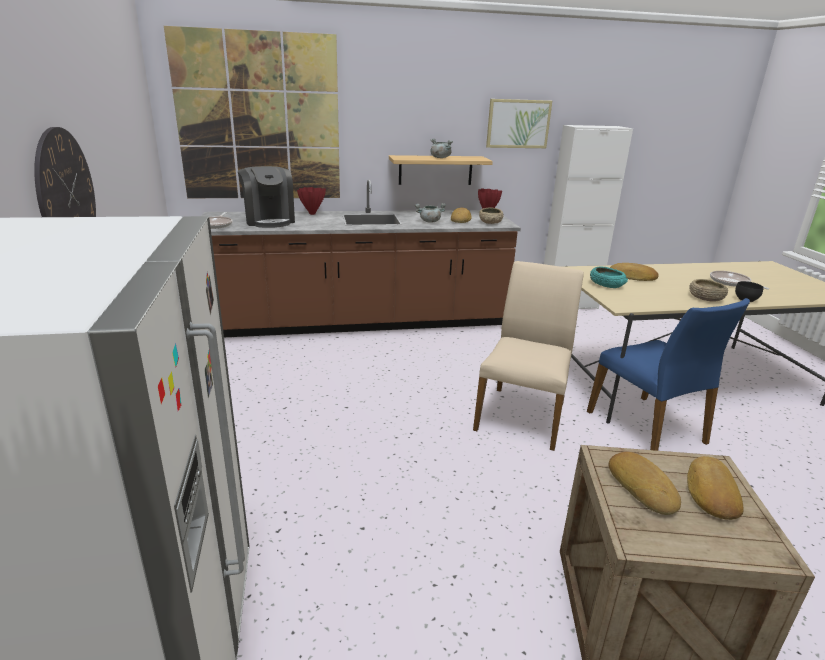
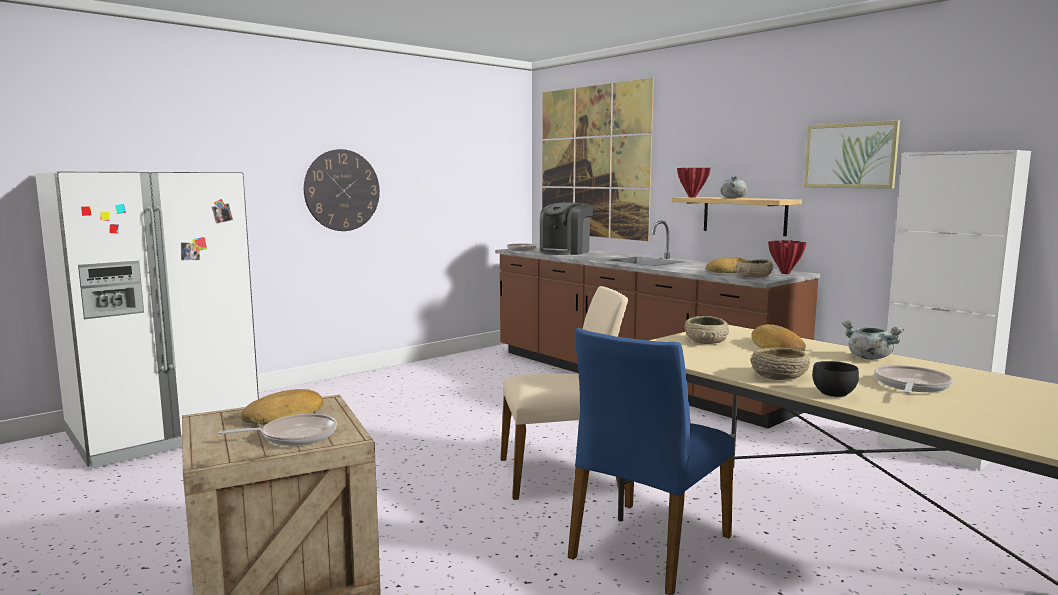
camera: 60 degrees right, 15 degrees down
(311, 214) = (614, 253): red vase -> red vase (691, 197)
(429, 221) = (688, 268): grey cooking pot -> grey cooking pot (868, 358)
(606, 284) = (706, 341): turquoise bowl -> beige bowl
(710, 492) = (294, 436): bread -> frying pan

